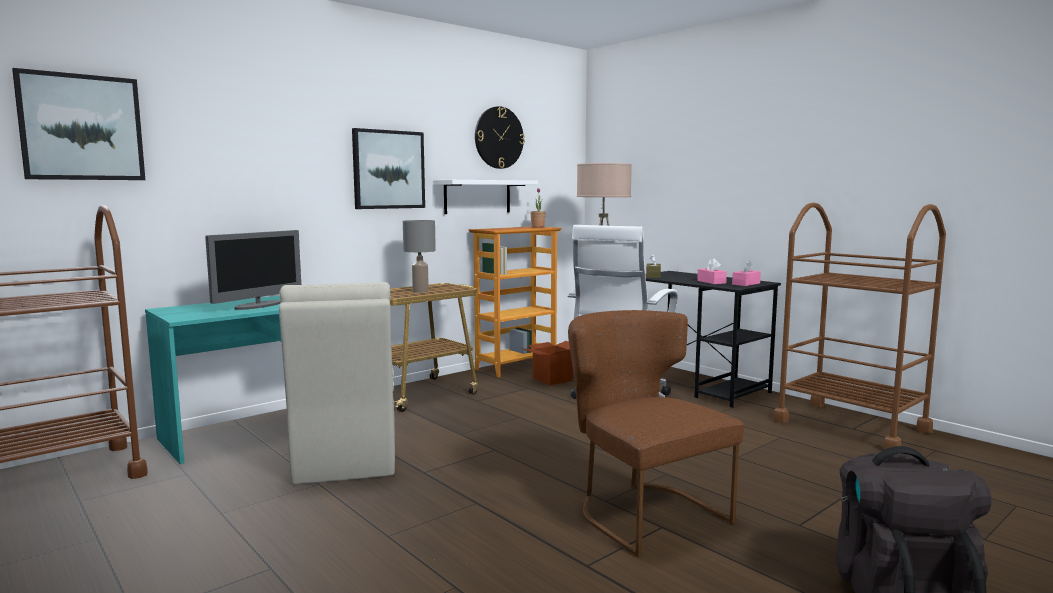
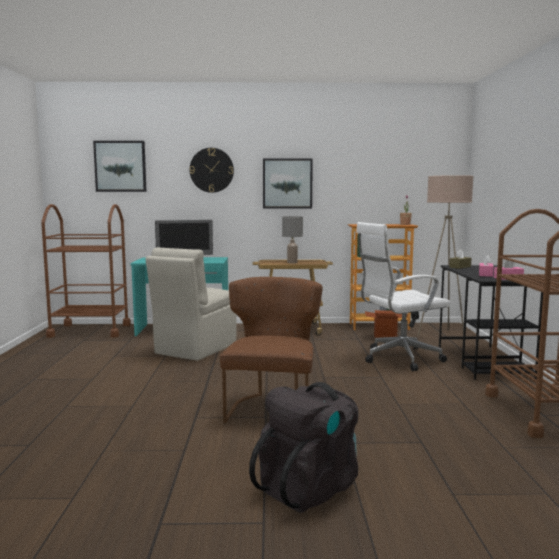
camera: 40 degrees right, 0 degrees up
(477, 196) = (358, 201): white shelf -> none
(499, 137) = (378, 158): wall clock -> wall clock (211, 170)

